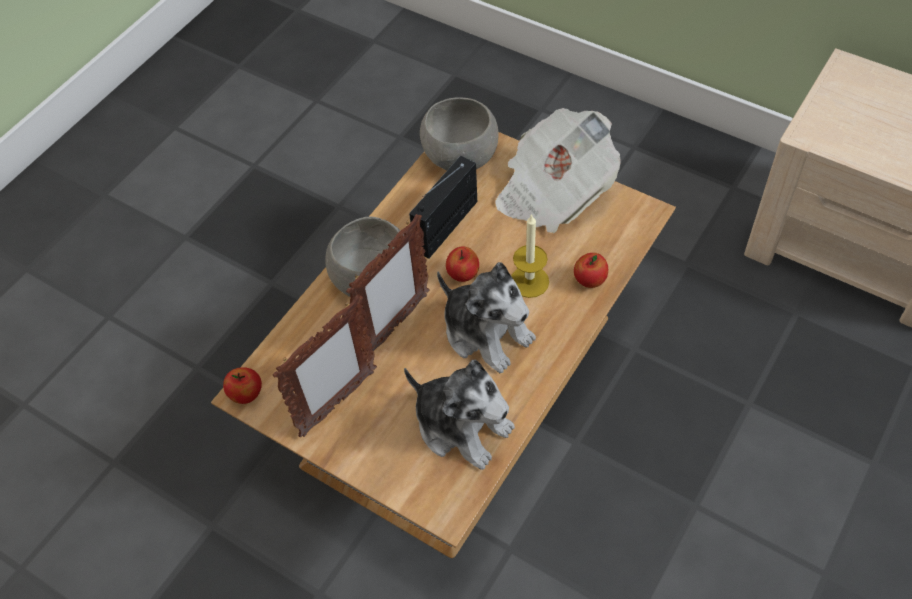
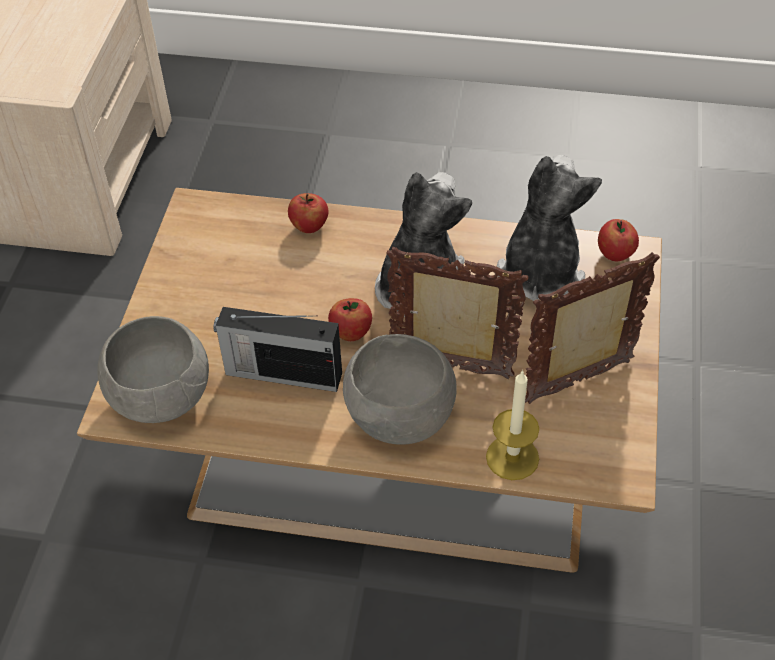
camera: 115 degrees left, 5 degrees down
(246, 394) = (623, 474): apple -> apple (615, 254)
(337, 403) = (579, 382): picture frame -> picture frame turned 45 degrees counterclockwise
(529, 281) = (333, 273): candle -> candle (512, 457)
(553, 192) = (190, 290): newspaper -> none

